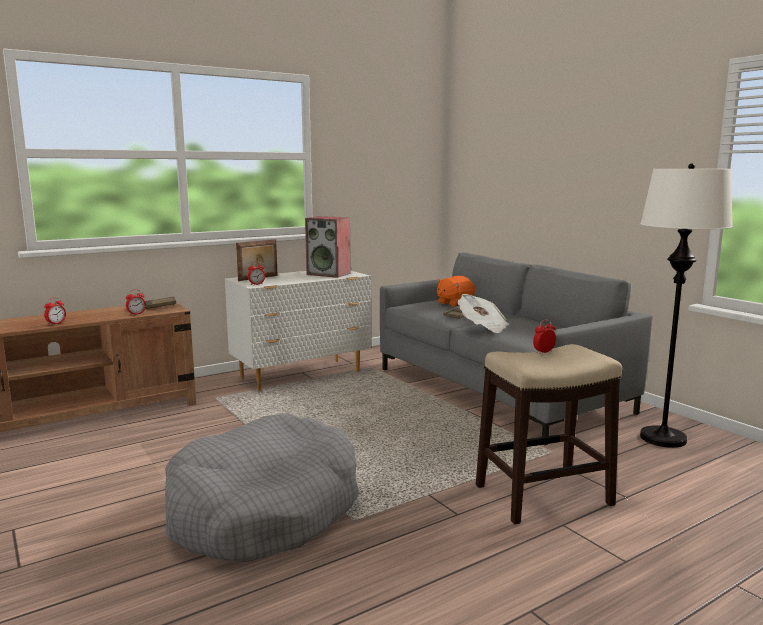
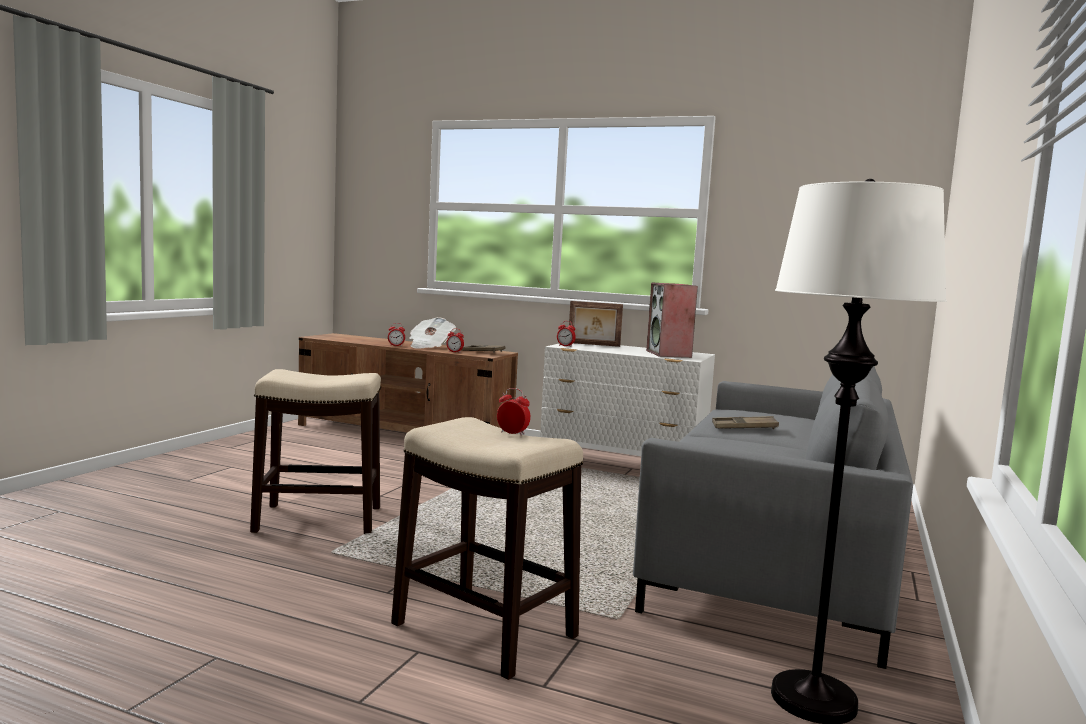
camera: 55 degrees right, 5 degrees down
(264, 510) = (320, 519): grey dog bed -> stool
(454, 303) = (788, 421): orange plush toy -> none
(482, 327) = (700, 439): newspaper -> newspaper (430, 346)

